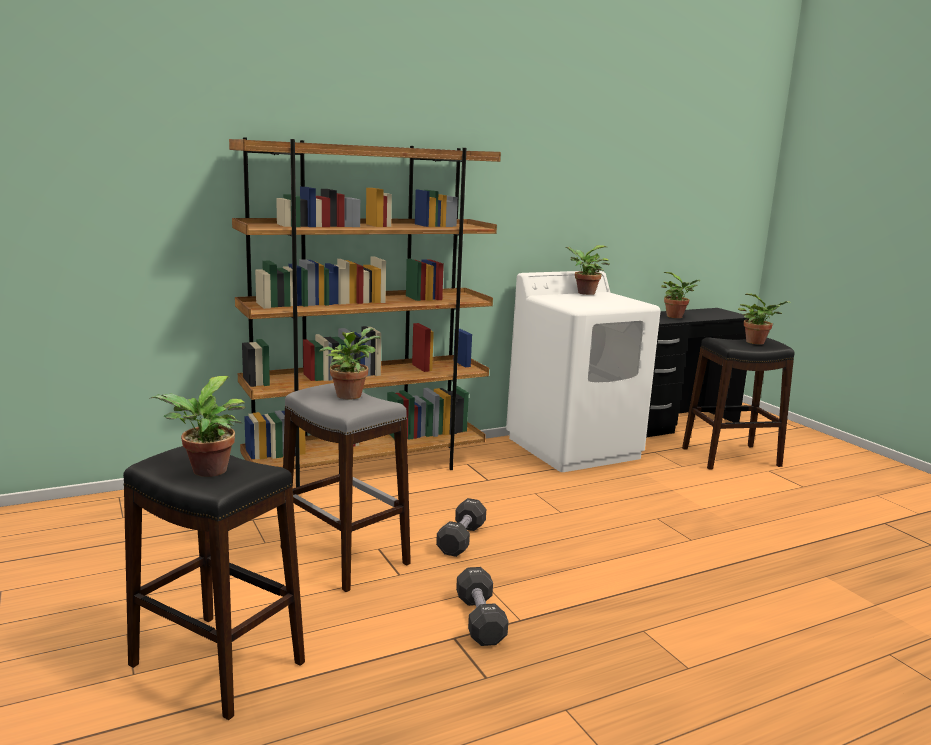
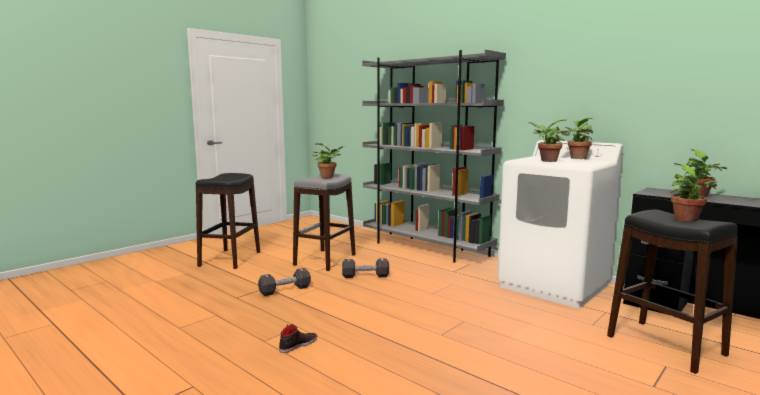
camera: 70 degrees right, 5 degrees down
(206, 472) = (219, 177): potted plant -> potted plant (546, 161)
(367, 469) = (425, 248): brown bookcase -> grey bookcase
(705, 639) = (298, 345): none -> black shoe

